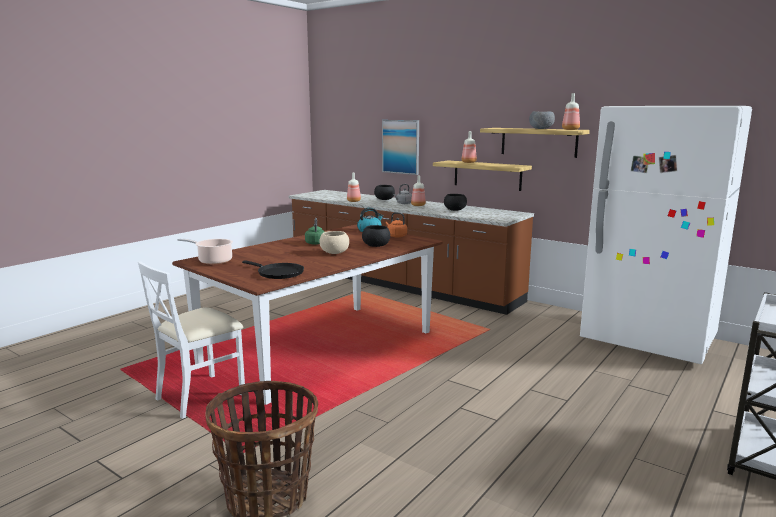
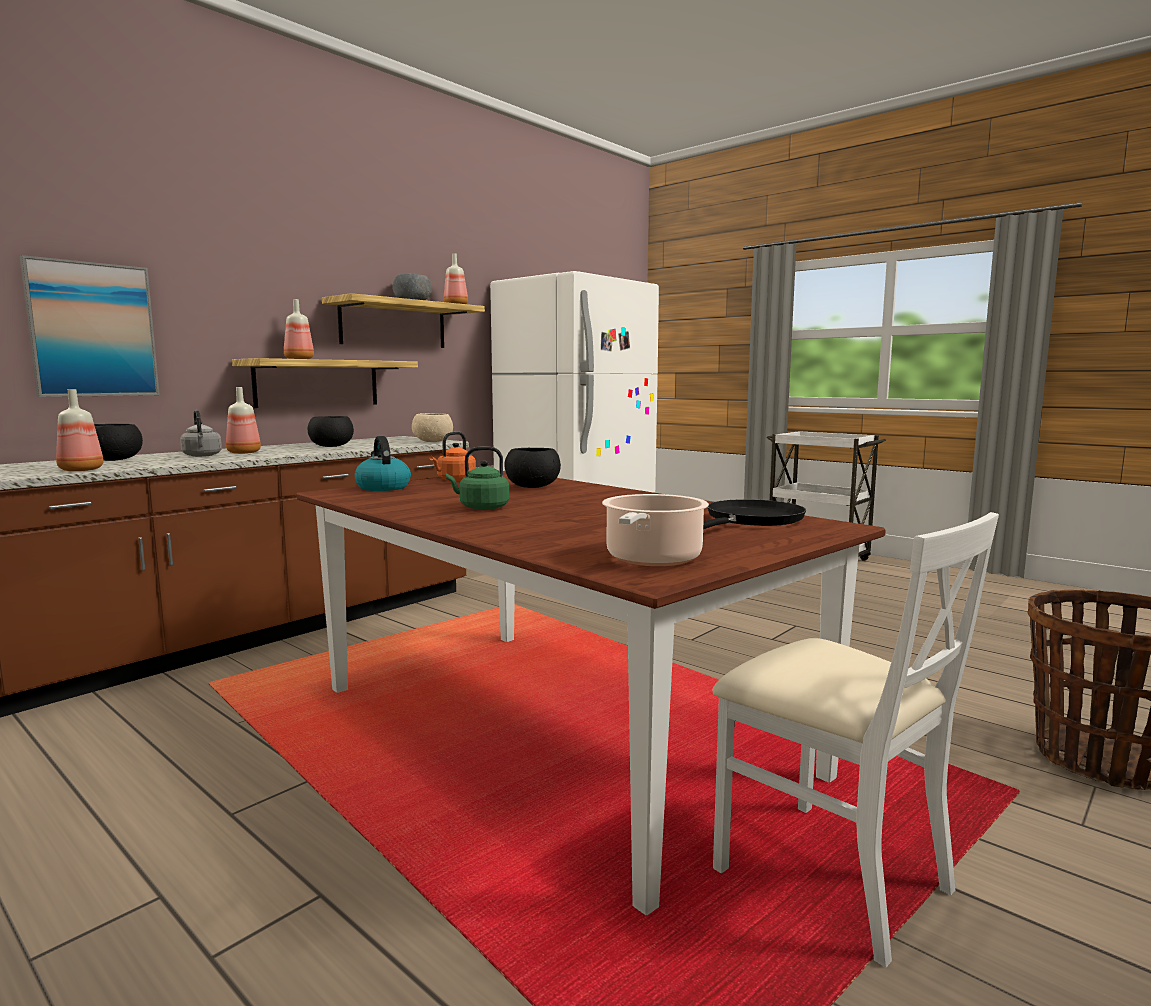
camera: 85 degrees left, 5 degrees down
(334, 253) = (582, 500): beige bowl -> beige bowl (433, 441)

